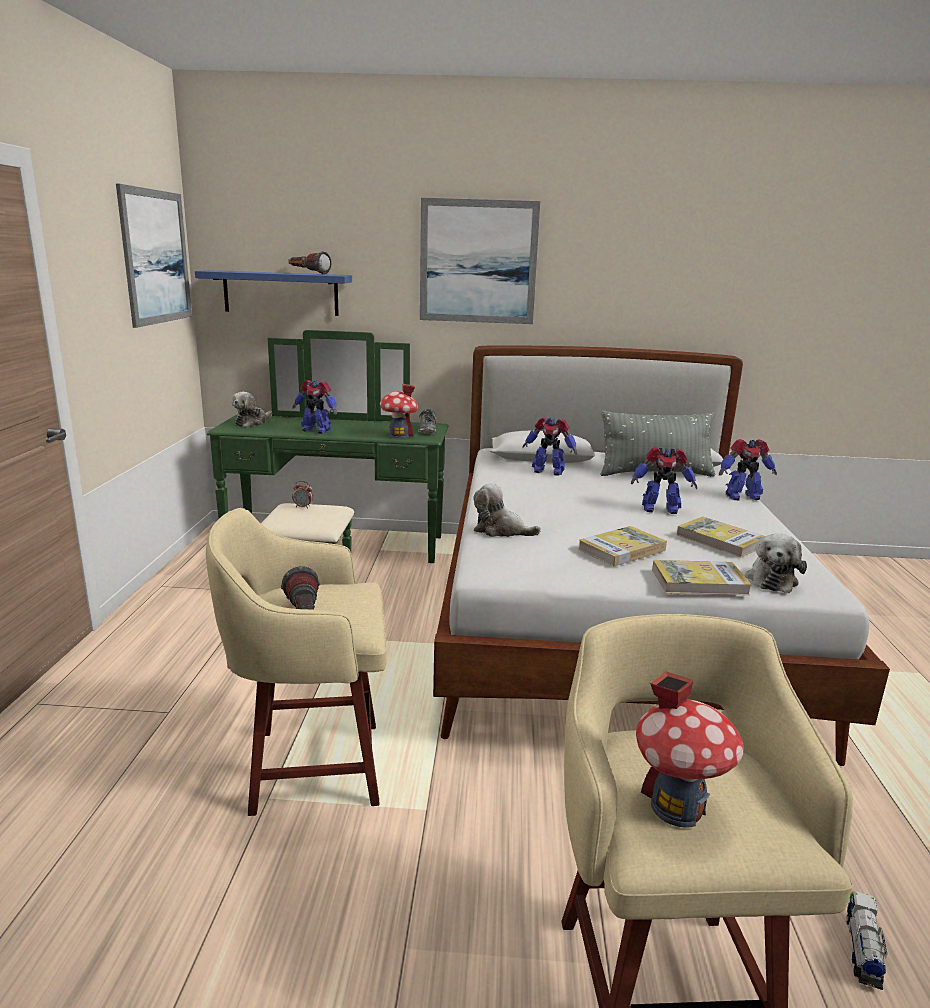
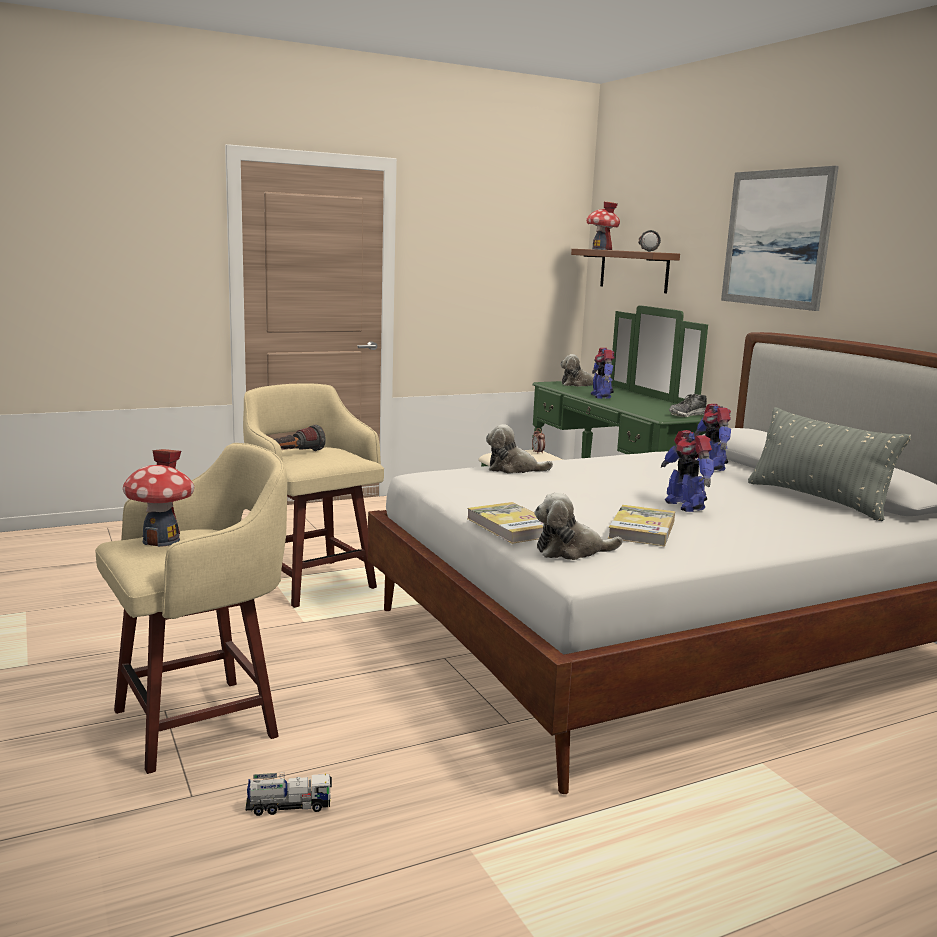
camera: 60 degrees right, 5 degrees down
(156, 257) = (533, 235): picture -> none
(281, 293) = (633, 270): blue shelf -> brown shelf
(398, 435) = (647, 411): toy house -> toy house (601, 249)
(501, 530) = (513, 469): plush toy -> plush toy turned 75 degrees counterclockwise
(622, 550) = (538, 500): book -> none
(741, 496) = (830, 536): toy robot -> none

